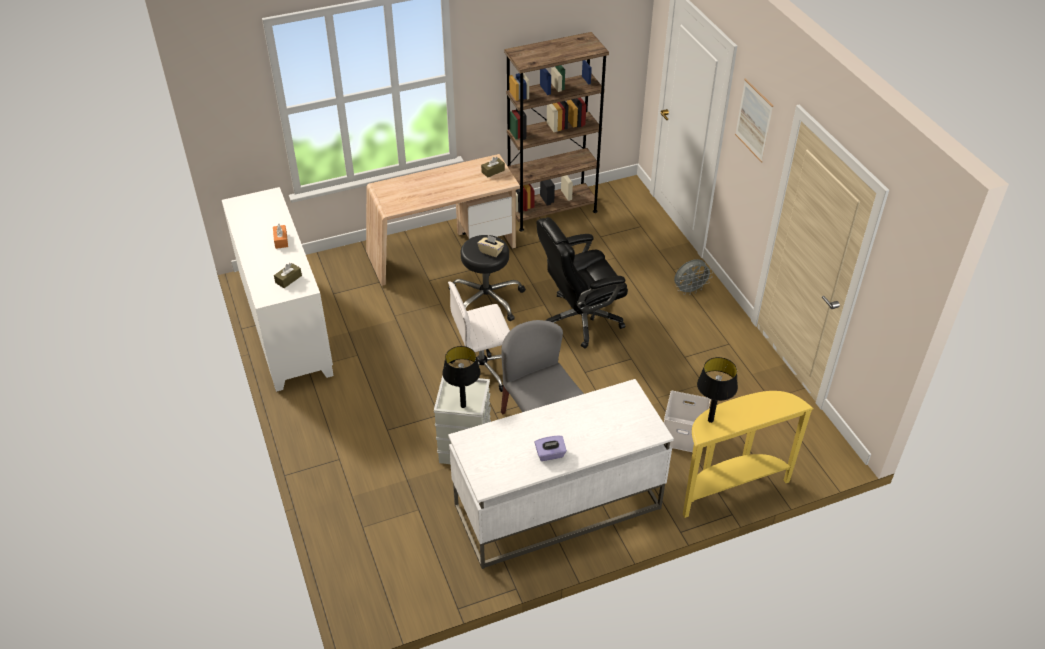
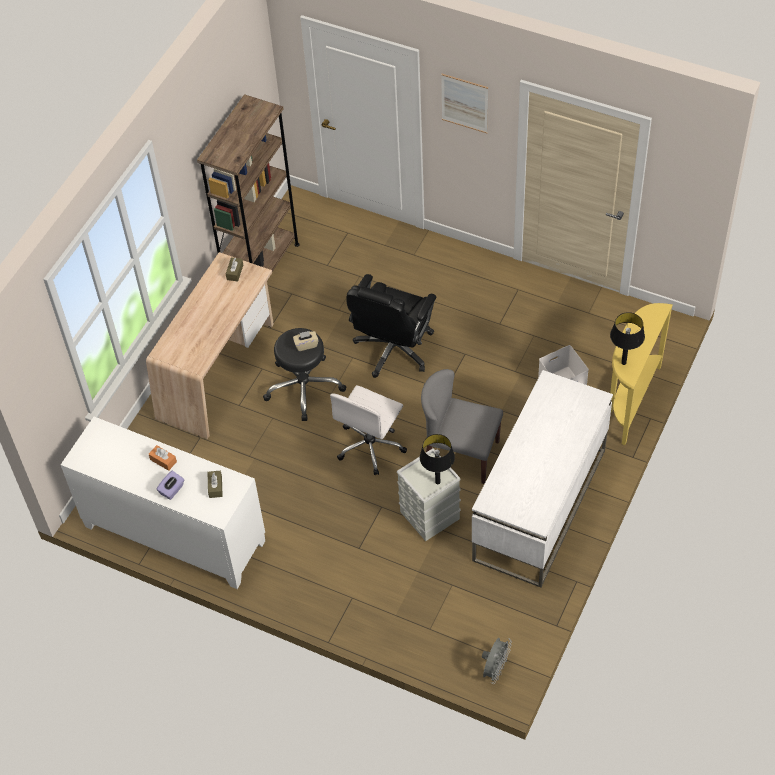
camera: 40 degrees left, 10 degrees up
(550, 454) = (552, 468): purple tissue box -> purple tissue box (172, 490)
(690, 290) = (445, 264): grey fan -> grey fan (495, 669)

